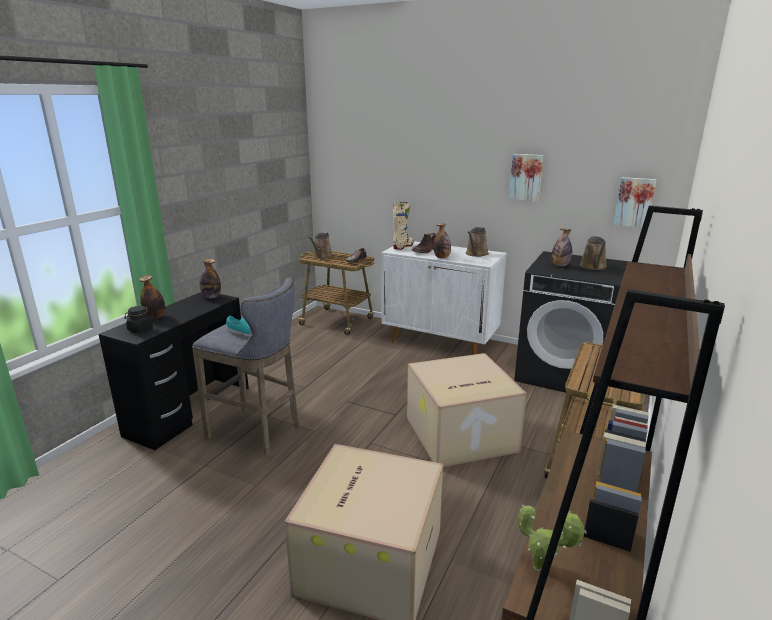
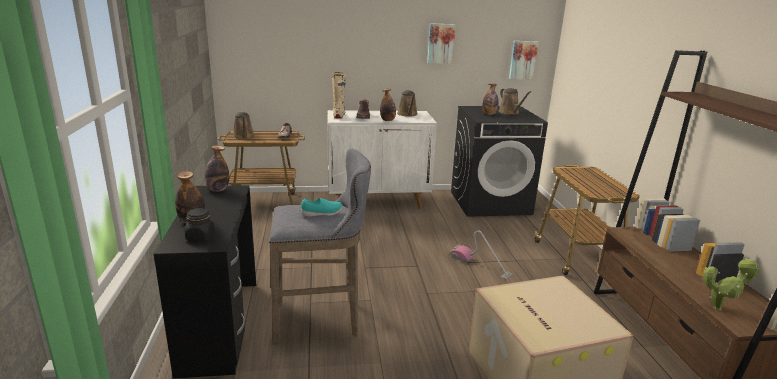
camera: 35 degrees left, 0 degrees up
(460, 435) = (480, 265): cardboard box -> vacuum cleaner

